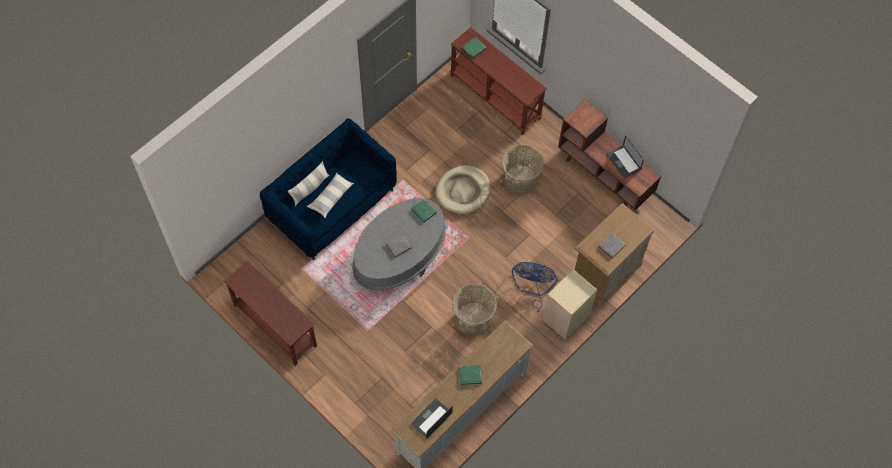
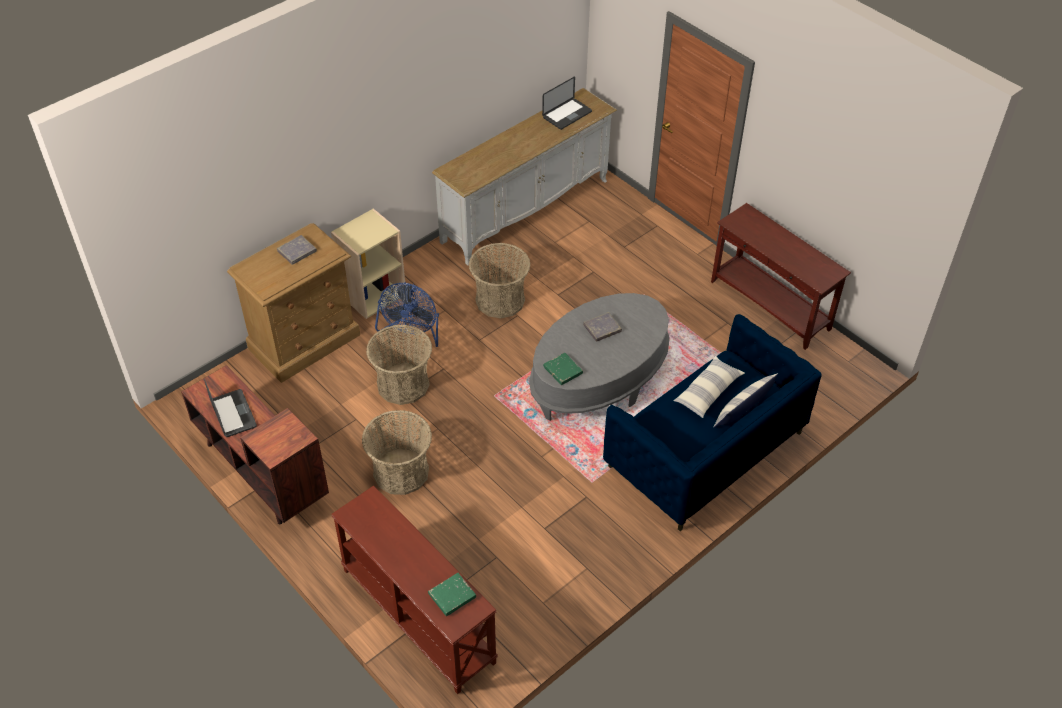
camera: 175 degrees left, 15 degrees down
(462, 191) = (496, 460): beige dog bed -> none
(470, 375) = (516, 147): green book -> none
(530, 243) = (403, 384): none -> basket

